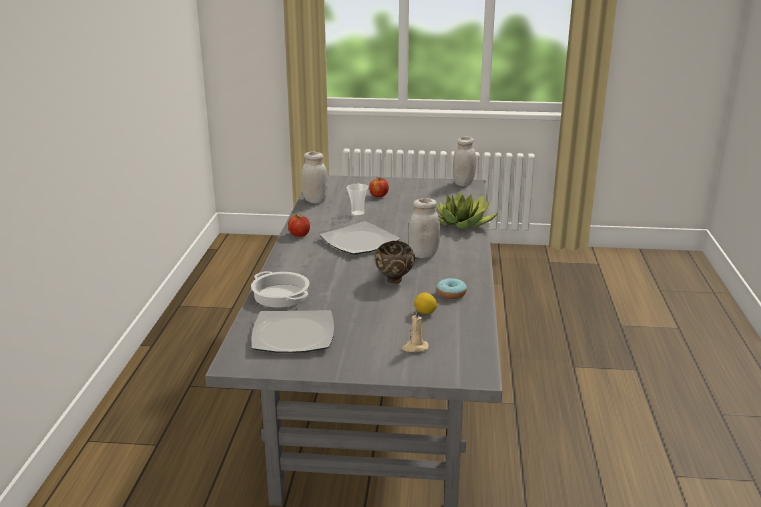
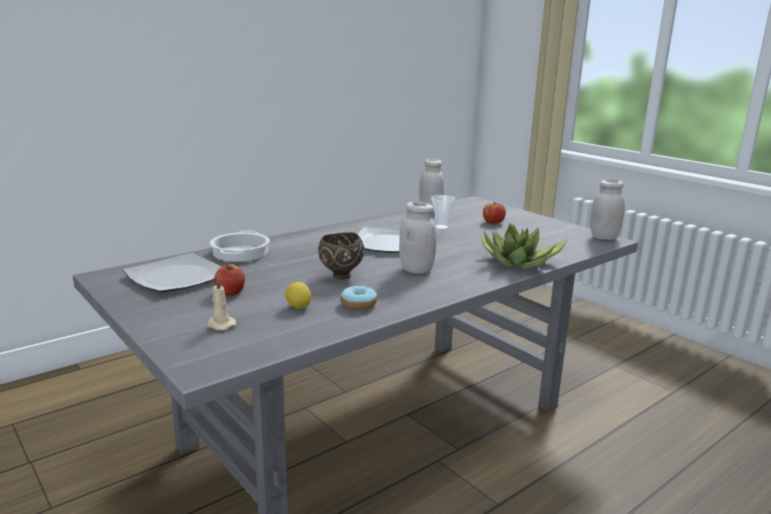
camera: 45 degrees right, 5 degrees down
(299, 234) = (358, 225): apple -> apple (230, 292)

